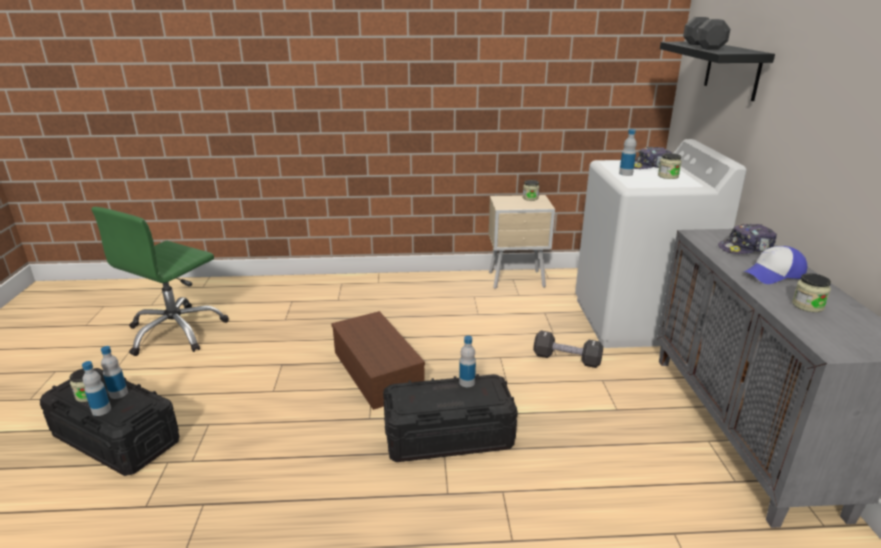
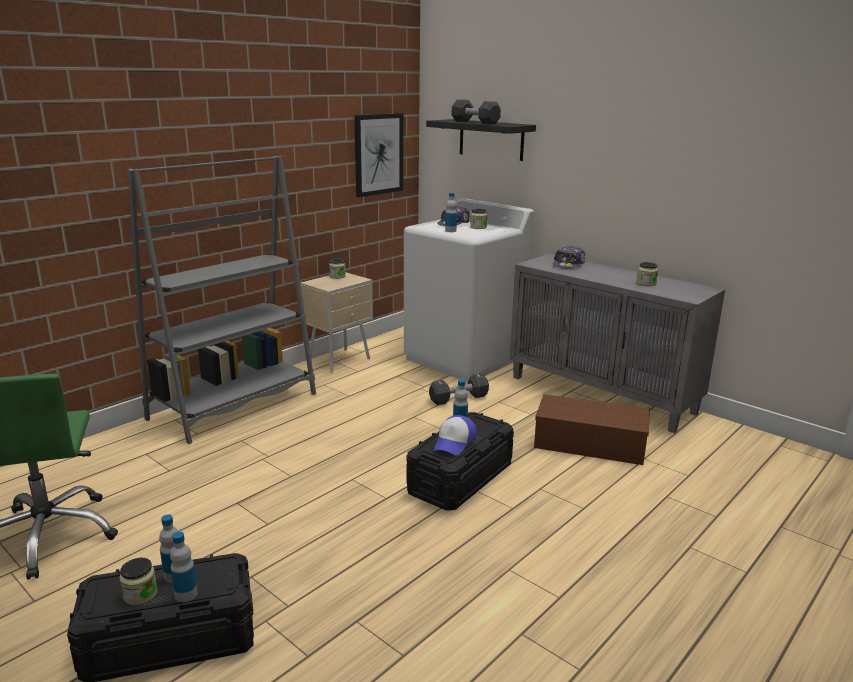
camera: 45 degrees left, 5 degrees down
(379, 372) = (339, 467): brown storage box -> brown storage box (591, 443)
(388, 289) = (234, 406): none -> grey bookcase
(612, 77) = (378, 154): none -> picture
(773, 274) = (605, 274): cap -> cap (454, 442)

